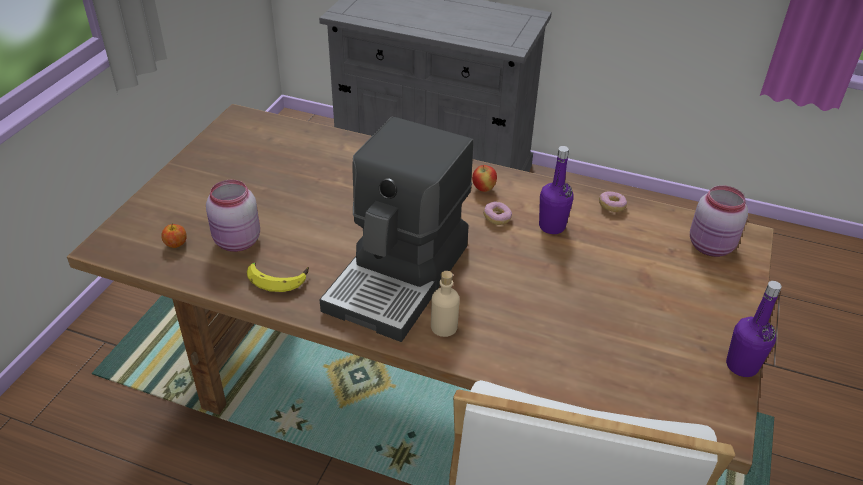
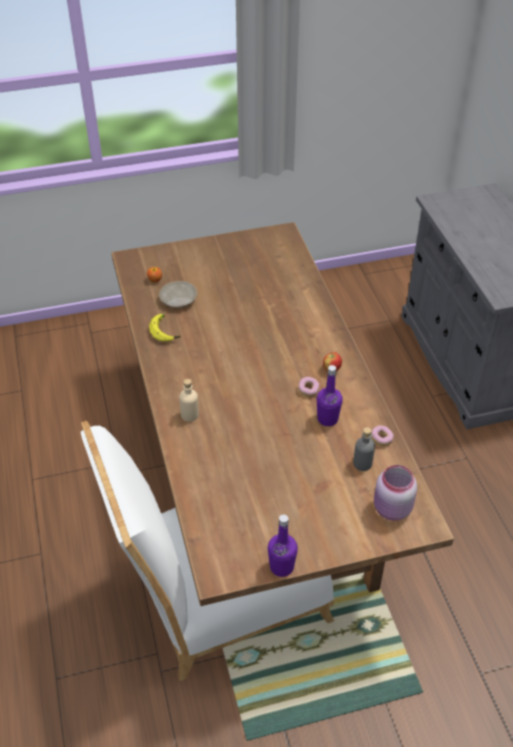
camera: 55 degrees right, 5 degrees up
(237, 242) = (178, 299): pink jar -> beige plate
(400, 277) = (212, 376): coffee machine -> none
(635, 234) = (362, 463): none -> grey bottle

